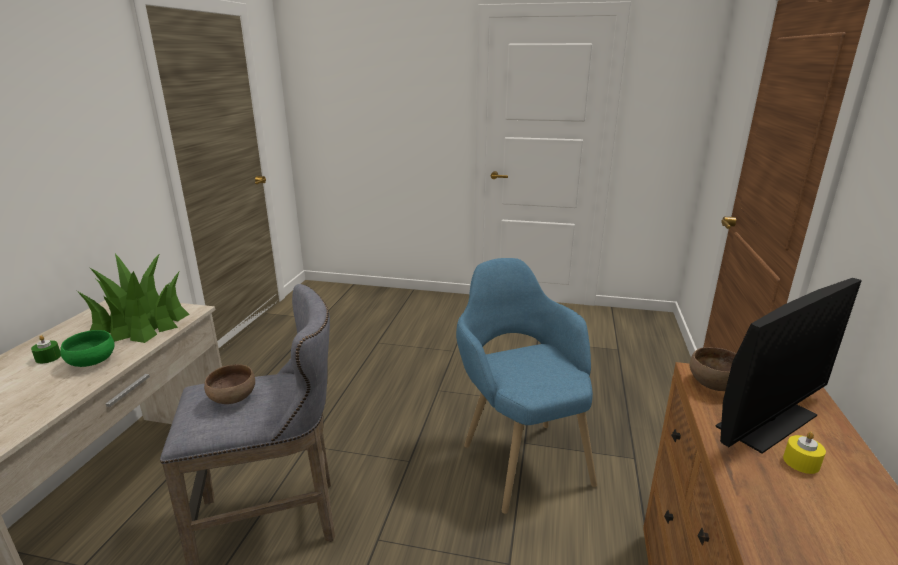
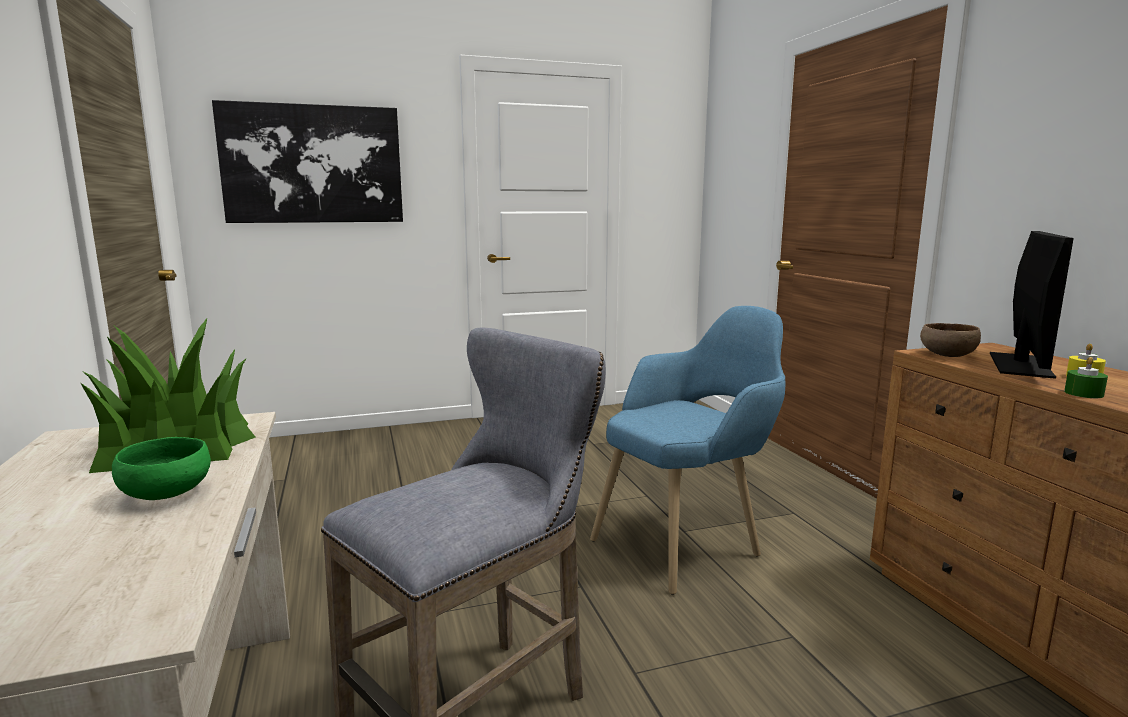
camera: 30 degrees left, 10 degrees down
(48, 358) = (54, 509): green candle -> green candle (1083, 393)
(232, 399) = (452, 494): brown bowl -> none
(367, 98) = (313, 164): none -> picture
(519, 453) = (689, 541): blue armchair -> blue armchair turned 105 degrees clockwise

